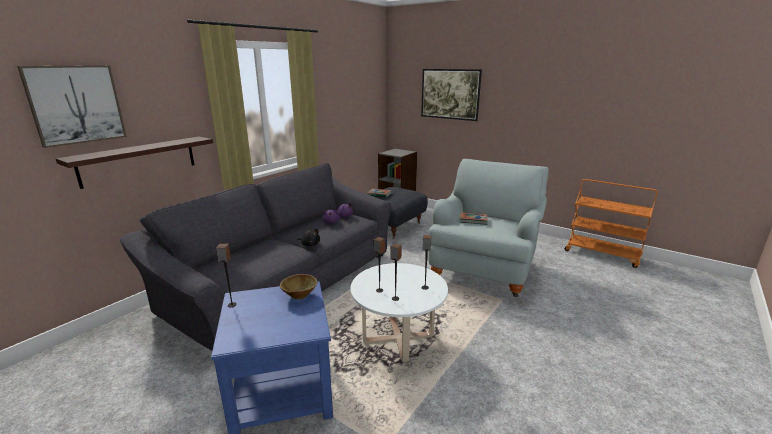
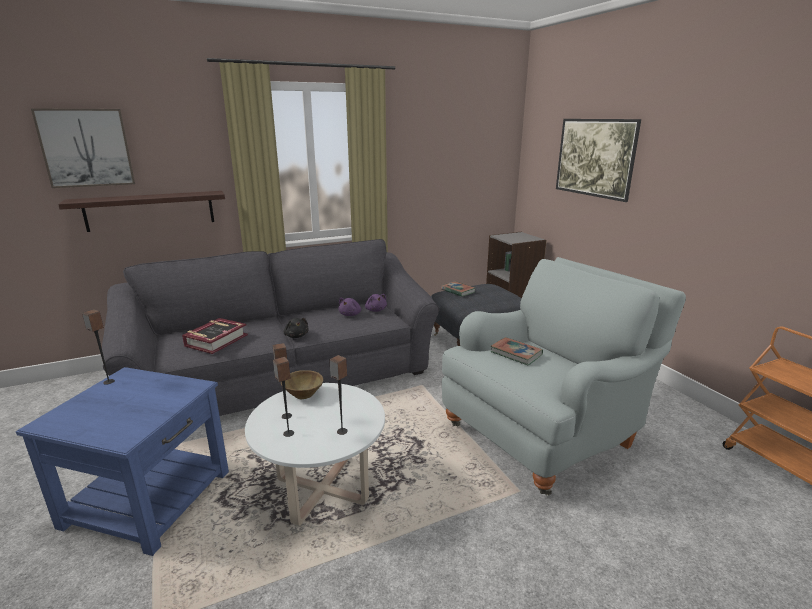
camera: 30 degrees right, 0 degrees up
(253, 261) = (216, 340): none -> book
(299, 296) = (173, 393): brown bowl -> brown bowl (303, 395)

